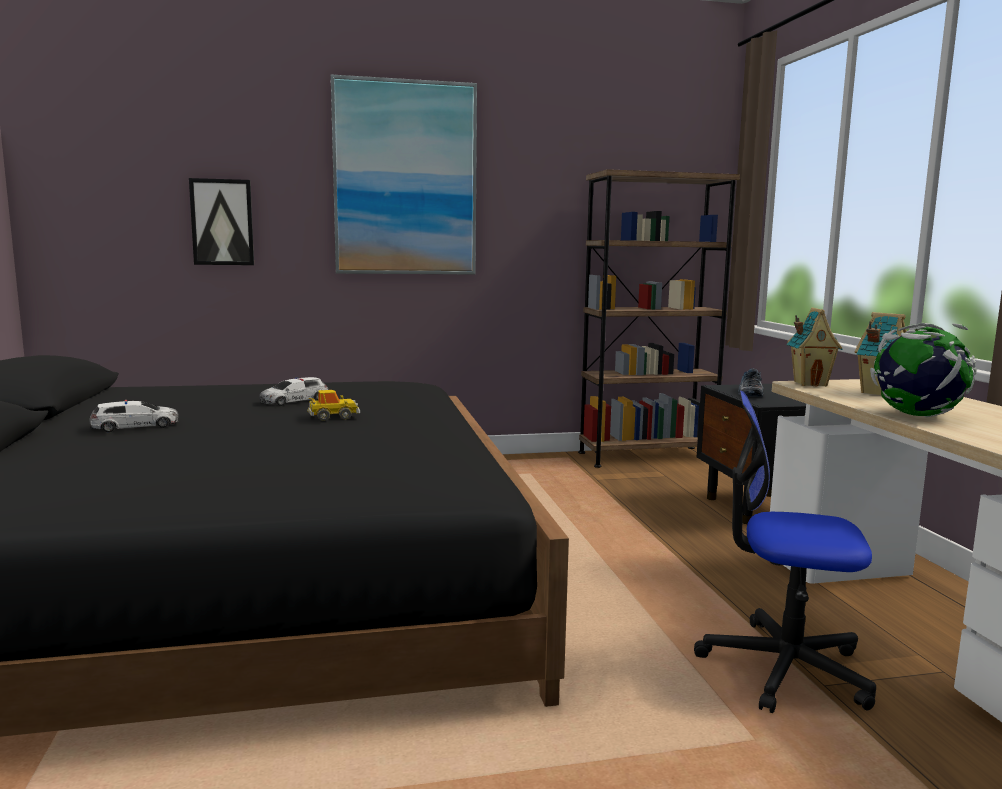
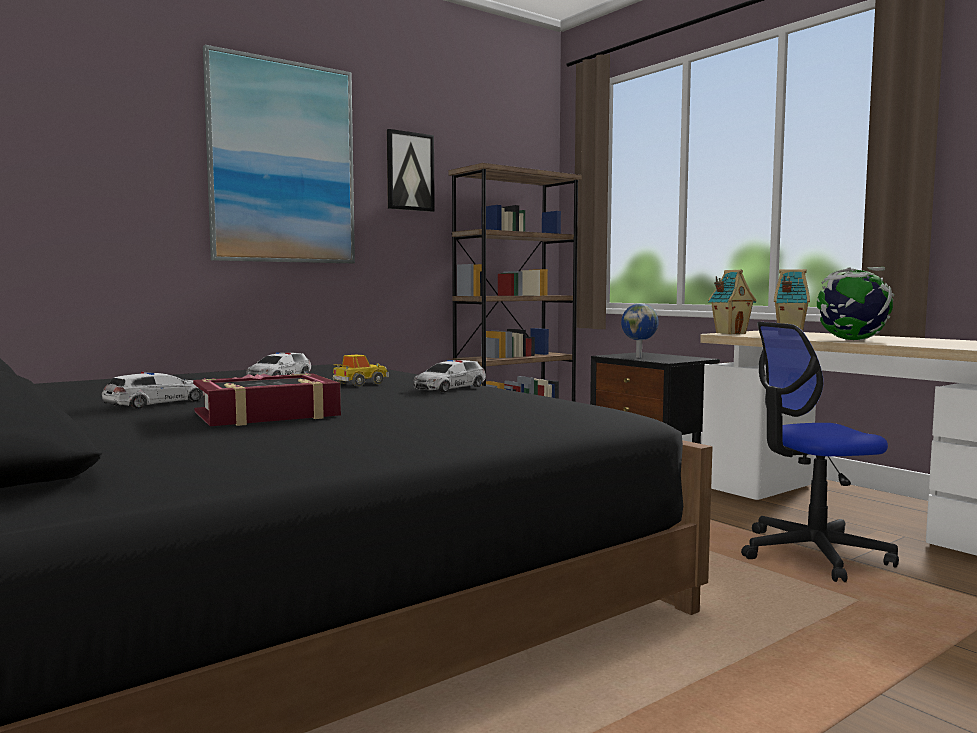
camera: 25 degrees left, 5 degrees down
(167, 452) = (267, 414): none -> book
(222, 222) = (76, 198): picture -> picture (409, 171)
(389, 433) = (449, 388): none -> toy car
(748, 393) = (639, 357): shoe -> globe

